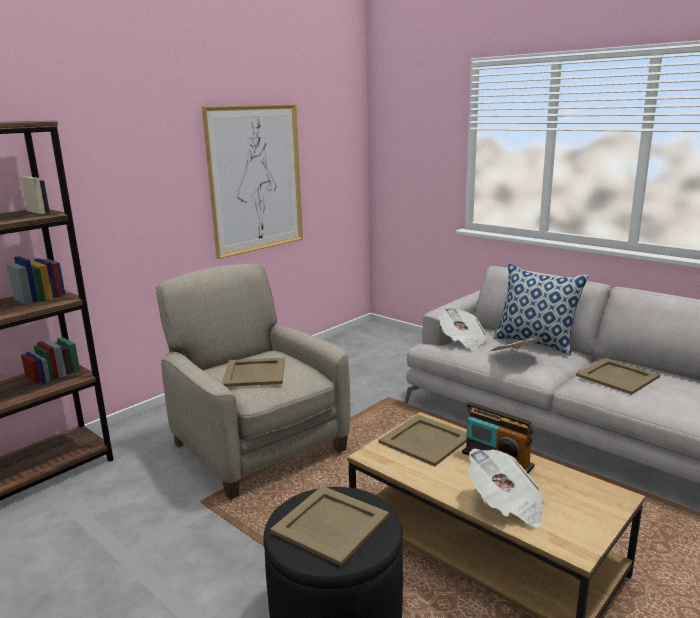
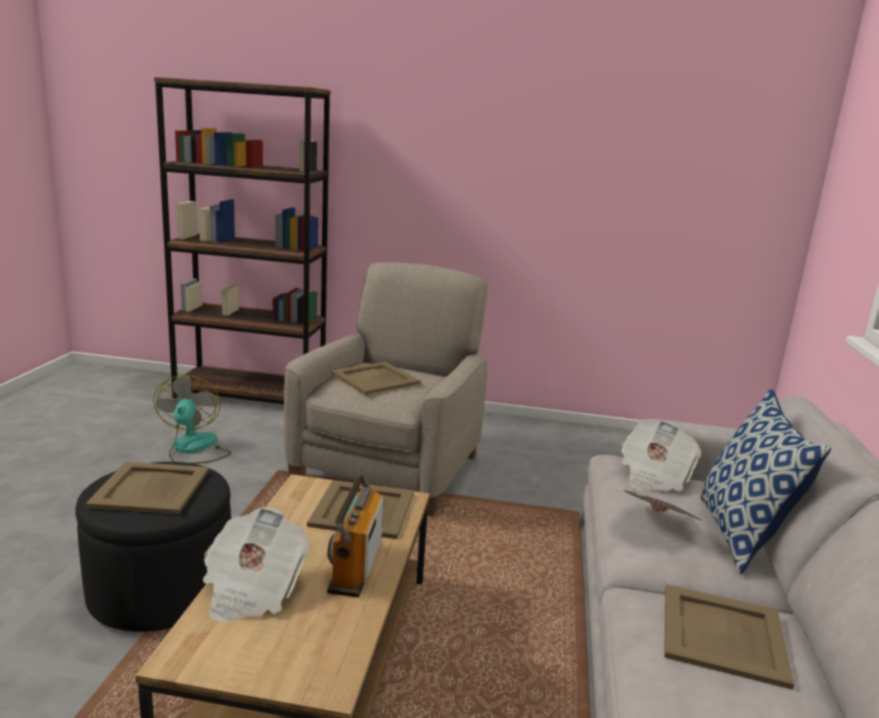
camera: 55 degrees right, 0 degrees up
(94, 544) = (193, 449): none -> fan
(256, 179) = (587, 192): picture -> none

